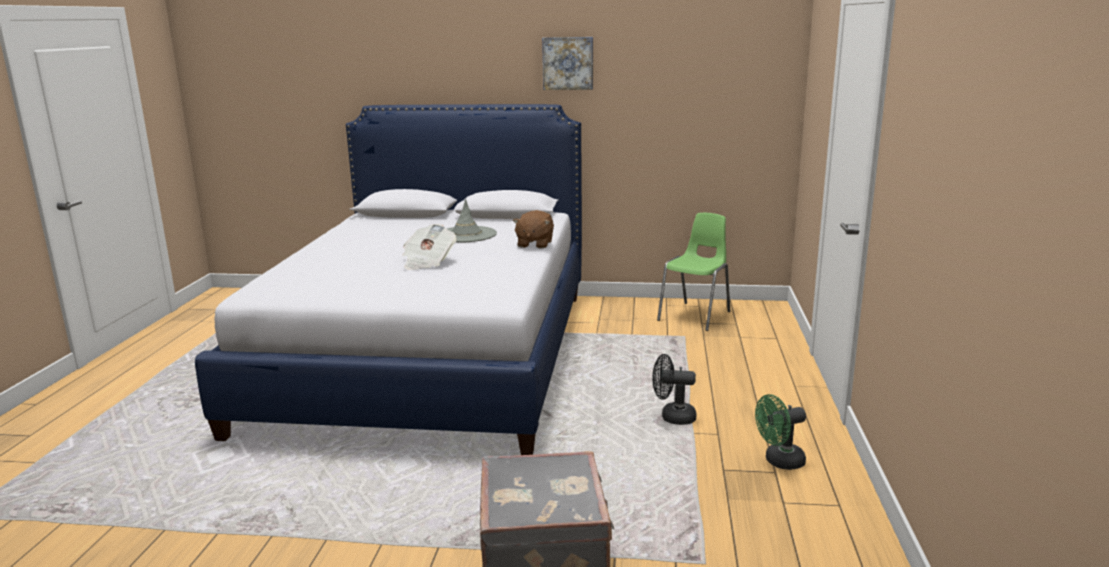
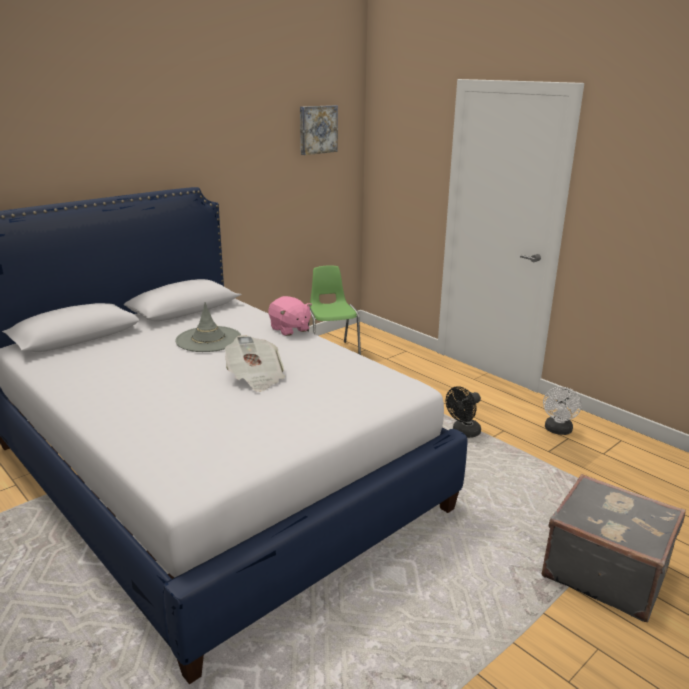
camera: 50 degrees left, 5 degrees up
(534, 244) = (289, 329): brown plush toy -> pink plush toy
(568, 63) = (194, 143): picture -> picture (317, 129)
(779, 462) = (558, 431): green fan -> white fan

